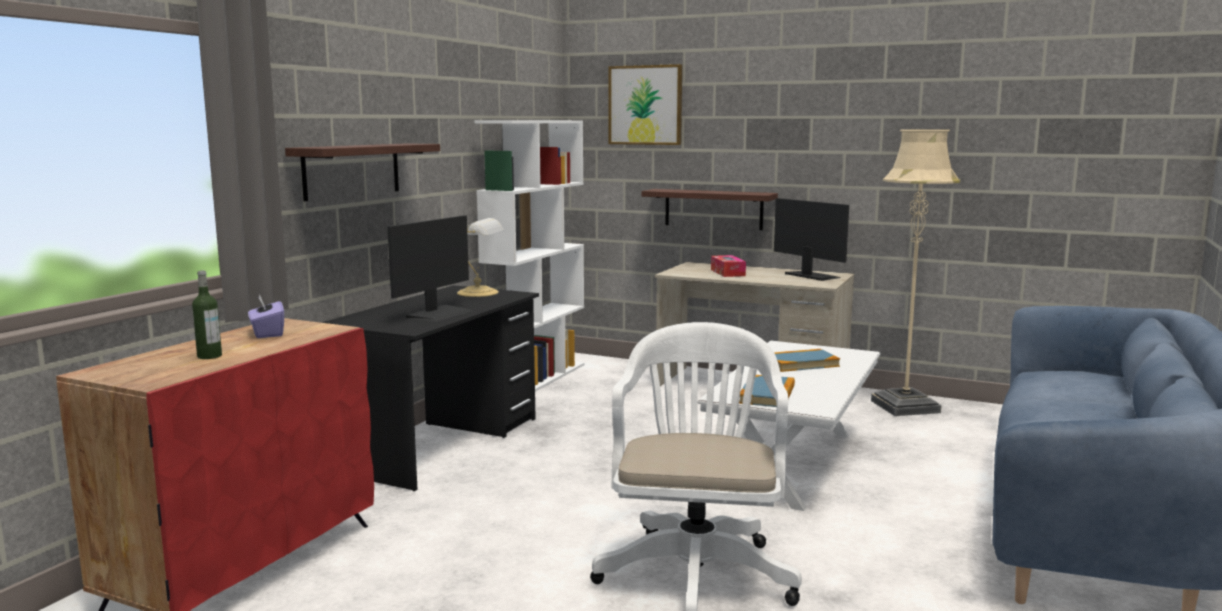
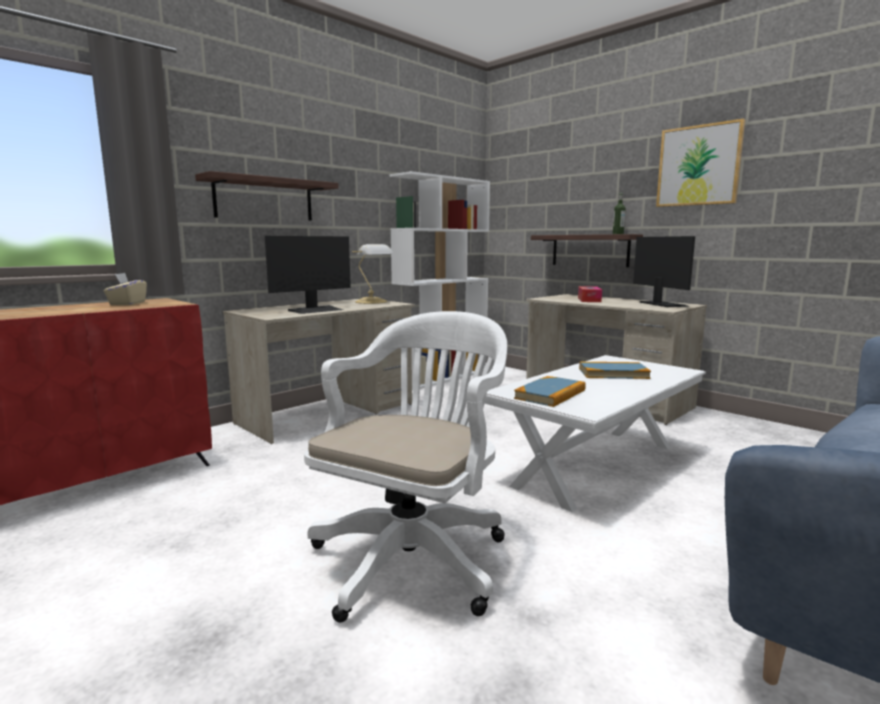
camera: 20 degrees right, 0 degrees up
(209, 356) = (46, 311): bottle -> bottle (618, 234)
(267, 333) = (127, 303): purple tissue box -> beige tissue box
(441, 444) = (328, 413): black desk -> beige desk
(645, 105) = (541, 168): picture -> picture (698, 165)
(905, 406) = (745, 429): beige floor lamp -> none

